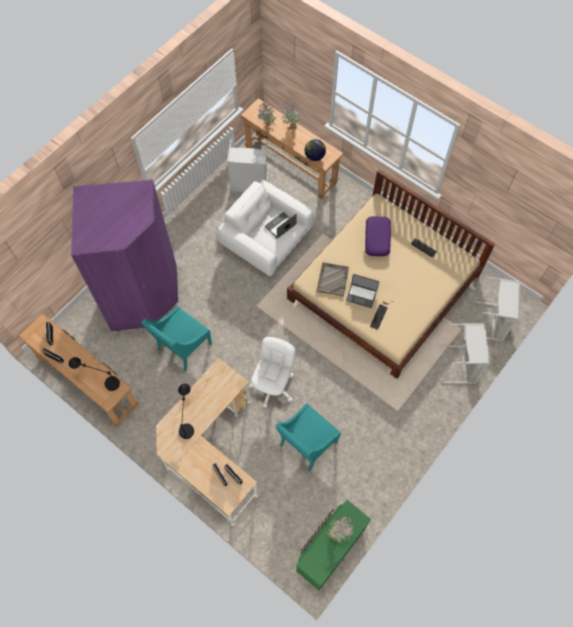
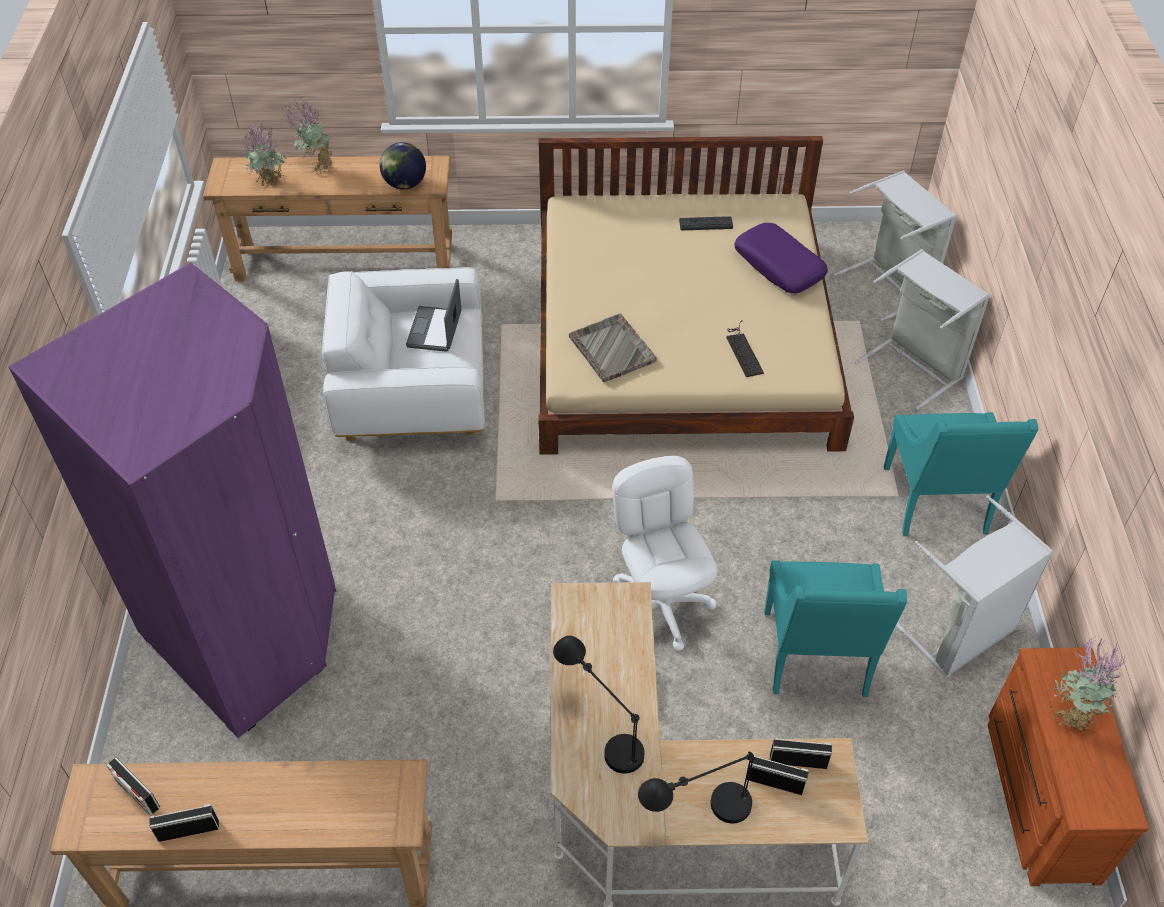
camera: 40 degrees left, 15 degrees down
(100, 380) = (341, 796): black table lamp -> black table lamp (697, 817)
(183, 348) = (423, 663): turquoise armchair -> turquoise armchair (937, 503)
(249, 184) = (294, 328): grey laundry basket -> grey laundry basket (961, 634)
(329, 548) = (1037, 796): green dresser -> brown dresser
(361, 295) = (684, 342): laptop -> none
(377, 239) = (621, 253): purple pillow -> purple pillow (779, 266)

